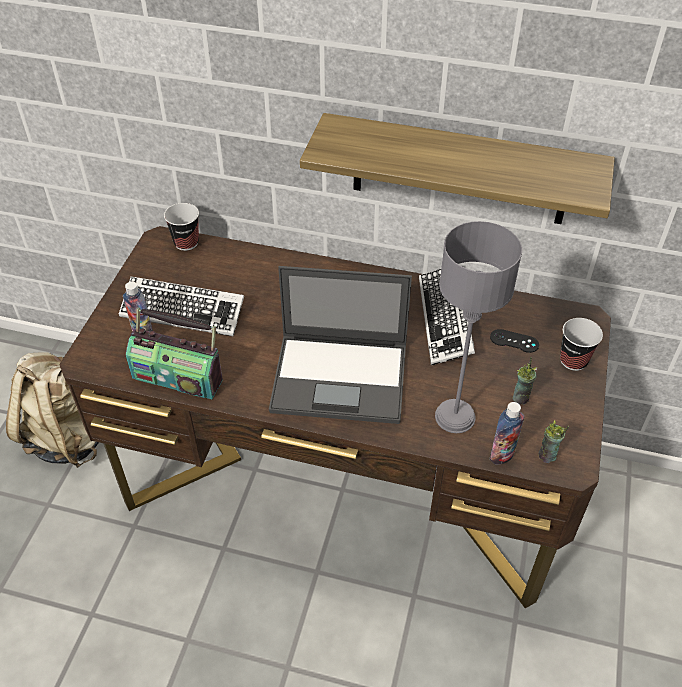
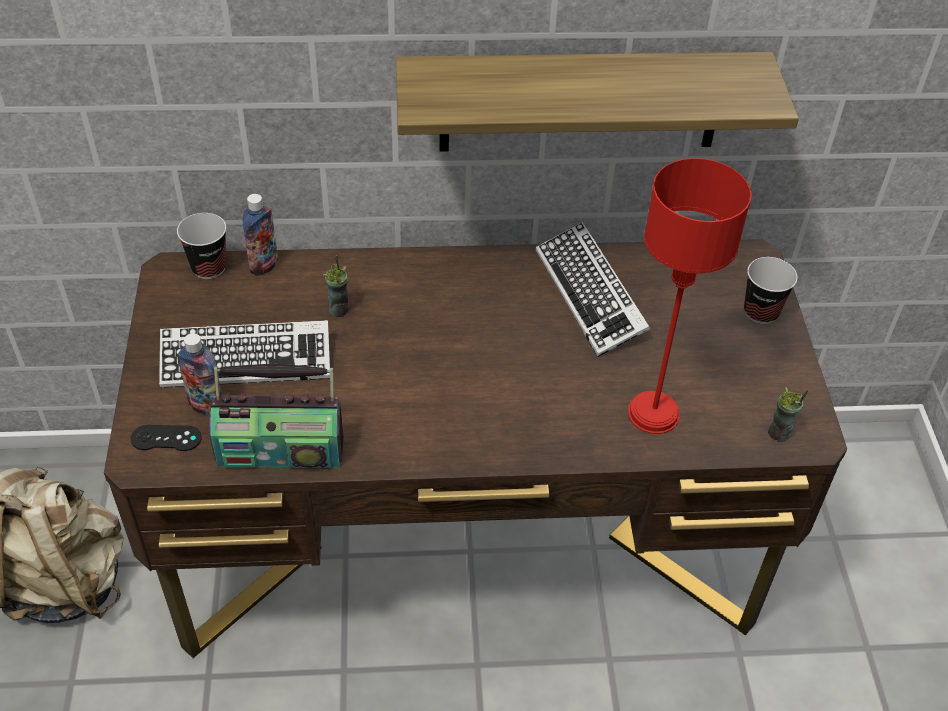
camera: 20 degrees left, 0 degrees up
(341, 378) = (495, 399): laptop -> none
(455, 416) = (654, 413): grey table lamp -> red table lamp
(502, 455) = (728, 445): bottle -> bottle (264, 265)
(514, 341) = (683, 304): black game controller -> black game controller (166, 438)
(520, 398) = (720, 371): cup -> cup (339, 309)

